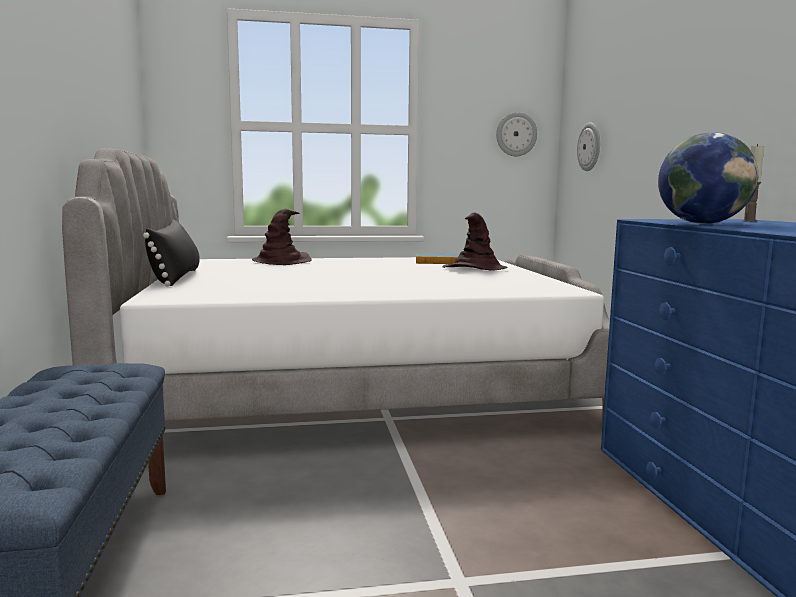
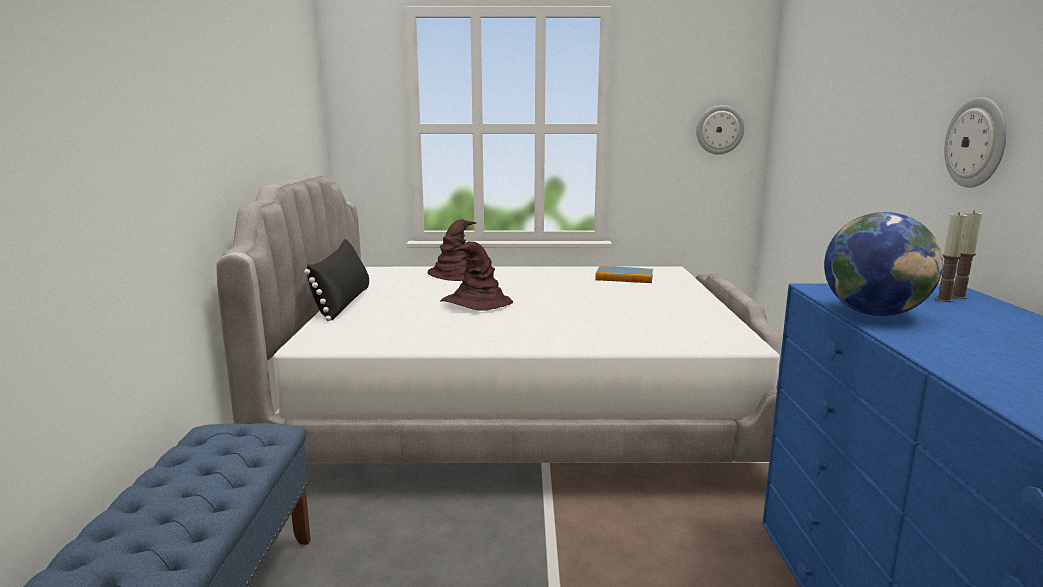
camera: 10 degrees right, 5 degrees up
(474, 269) = (653, 294): brown hat -> brown hat (475, 303)
(589, 147) = (800, 151): wall clock -> wall clock (976, 143)
(758, 221) = (958, 296): none -> candle

